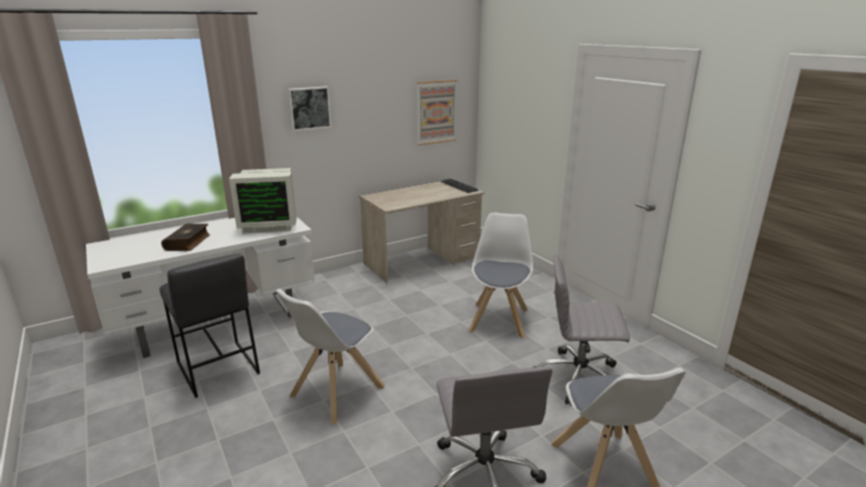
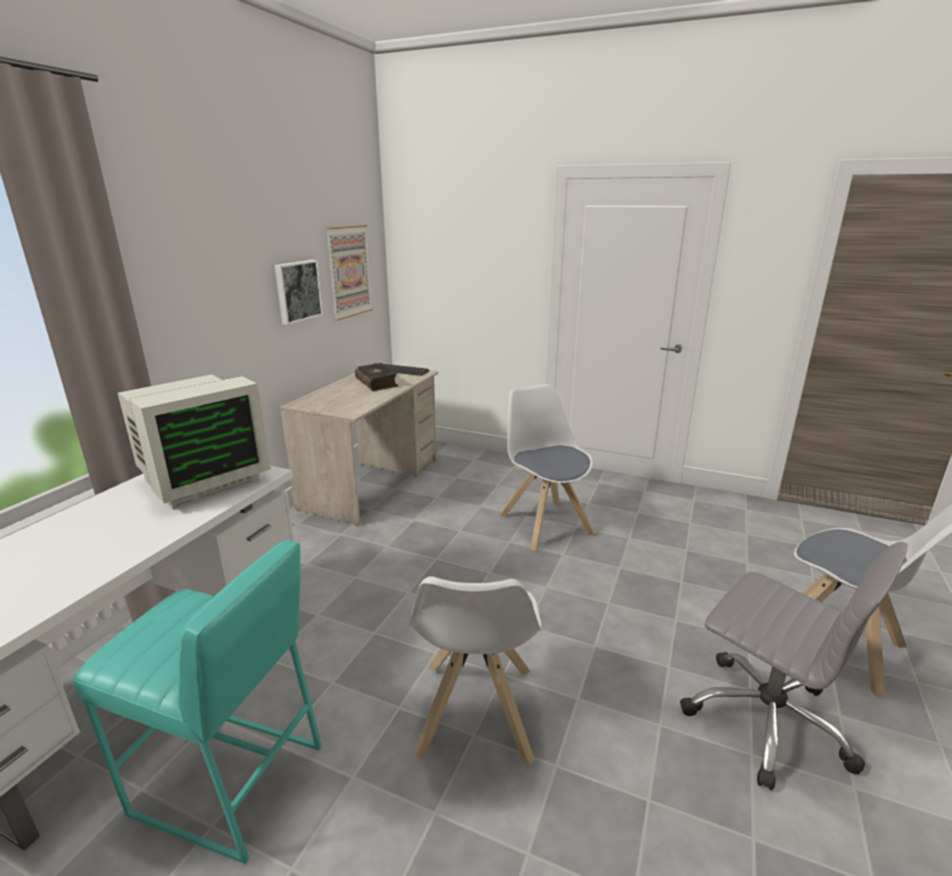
camera: 35 degrees left, 0 degrees up
(188, 242) = (73, 561): book -> book (377, 383)
(218, 369) = (231, 781): grey stool -> turquoise stool
(309, 108) = (194, 270): picture -> picture (297, 291)
(578, 378) = (694, 558): grey office chair -> none

